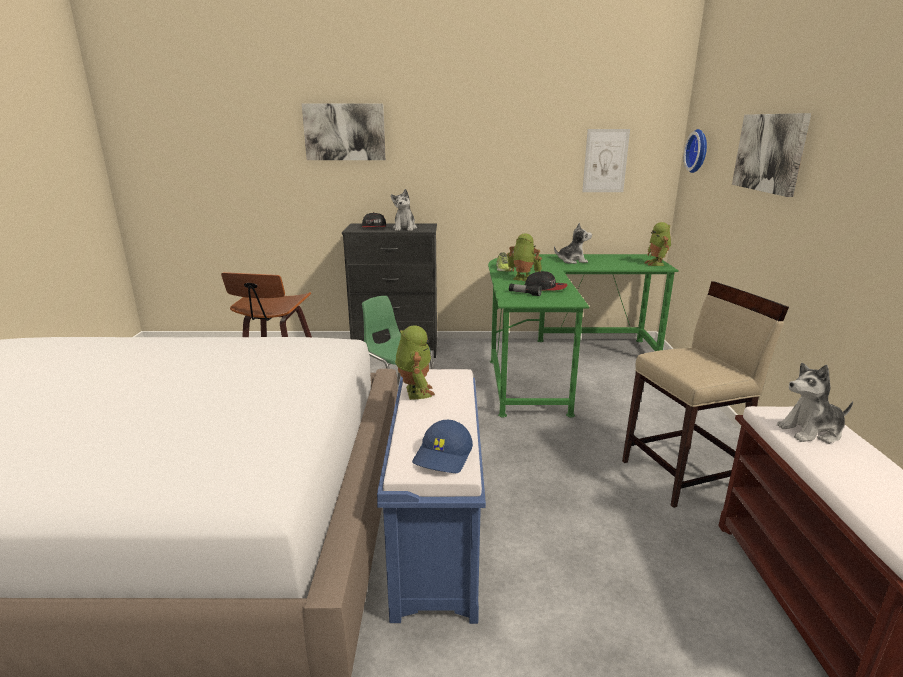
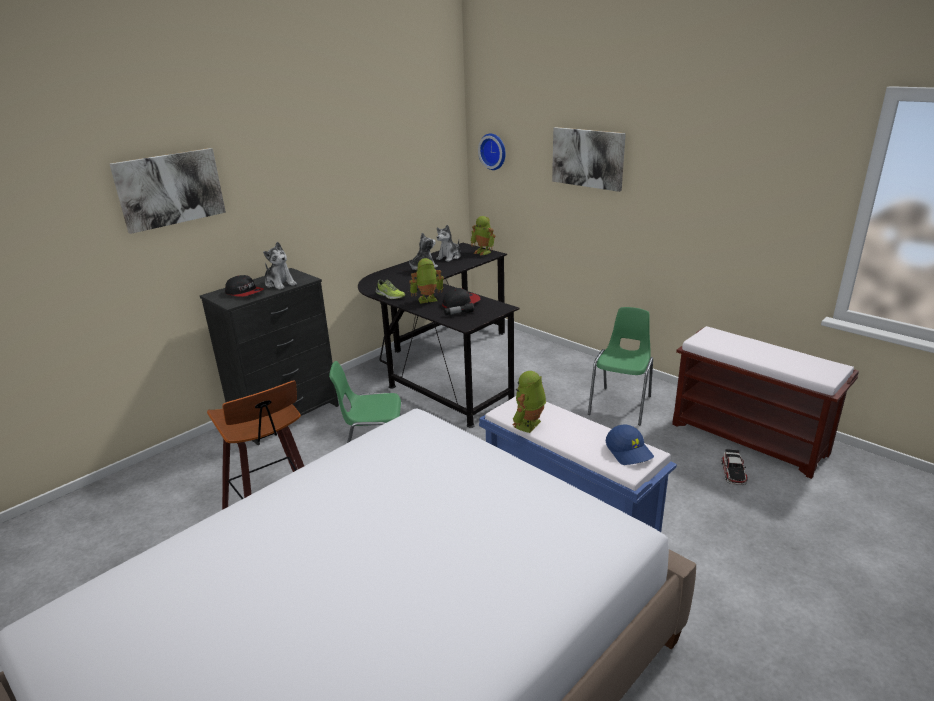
camera: 45 degrees left, 5 degrees up
(415, 392) = (529, 425): toy robot -> toy robot turned 90 degrees counterclockwise
(557, 364) = (442, 366): green desk -> black desk
(605, 161) = (418, 169): picture -> none
(683, 475) = (621, 405): beige stool -> green chair
(719, 622) = (733, 472): none -> toy car
(811, 431) = (725, 342): plush toy -> plush toy (449, 257)

